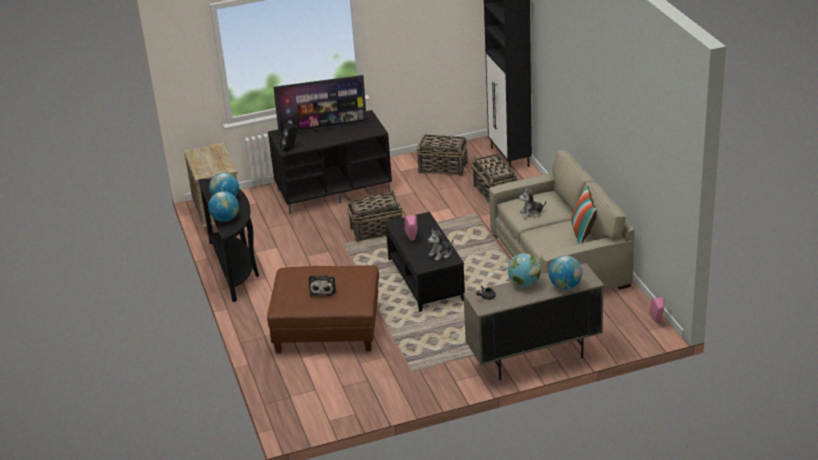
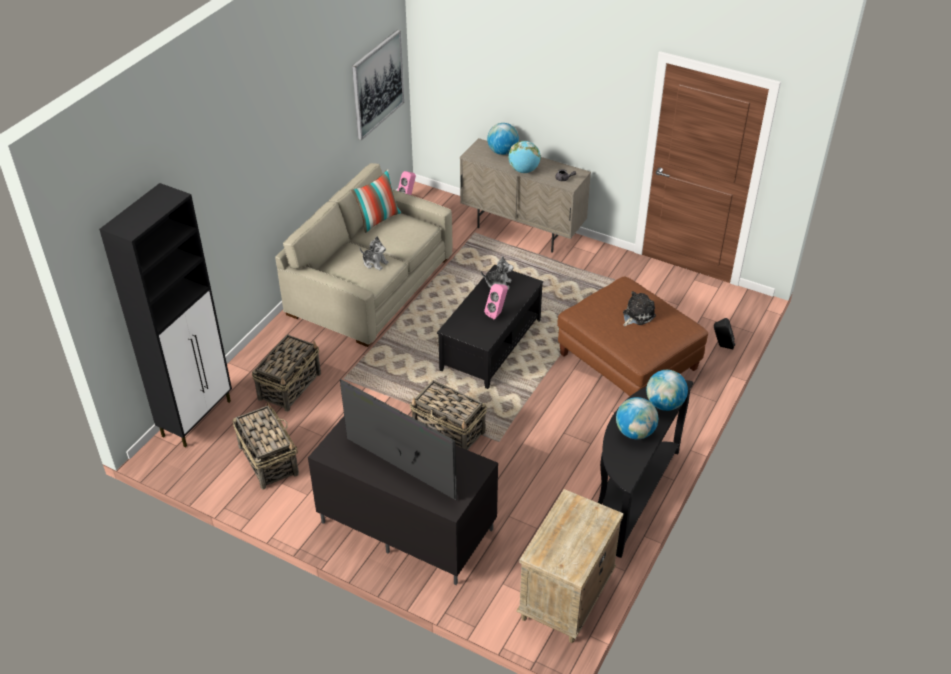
camera: 135 degrees left, 10 degrees up
(290, 148) = (473, 466): black speaker -> black speaker (722, 346)
(659, 178) = (377, 84): none -> picture

